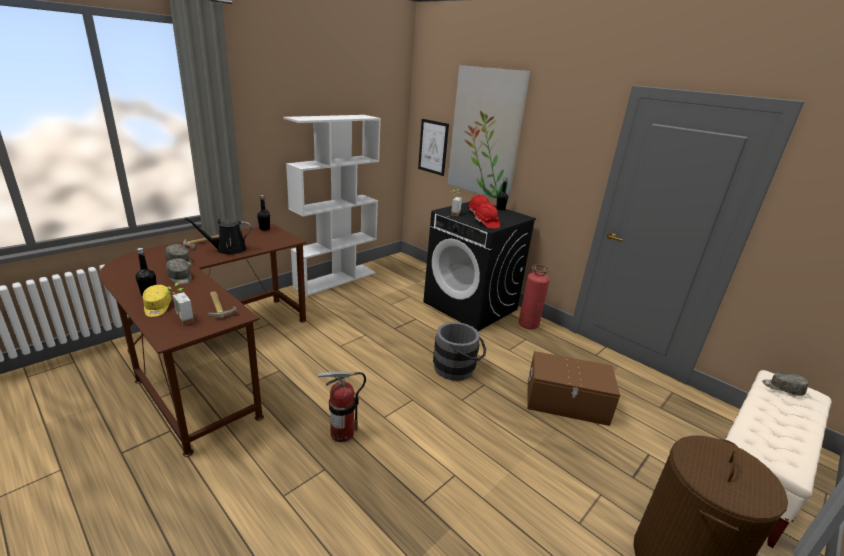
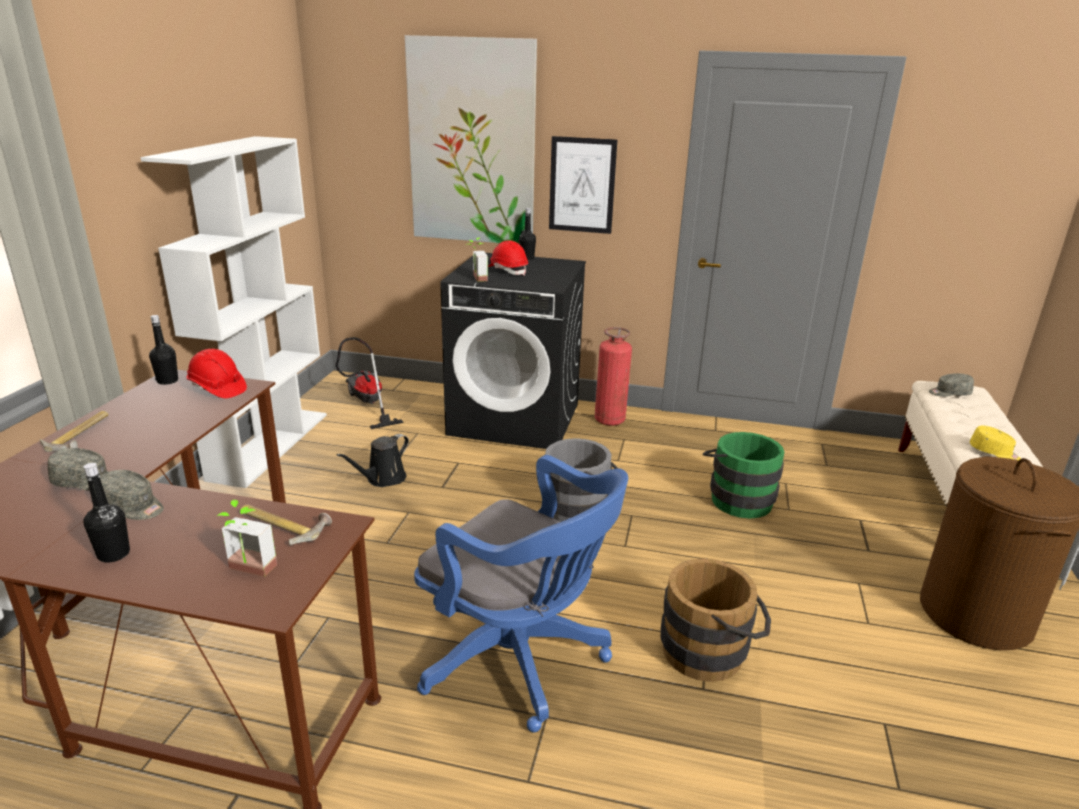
camera: 30 degrees left, 0 degrees up
(157, 307) = (168, 569): yellow cap -> yellow cap (994, 452)
(228, 250) = (152, 434): black watering can -> black watering can (383, 479)
(342, 433) = (520, 659): fire extinguisher -> blue office chair
(400, 273) = (367, 404): none -> vacuum cleaner
(433, 147) = (371, 178): picture -> picture (582, 185)
(450, 483) = (711, 651): none -> brown bucket
(486, 223) = (539, 282): red hard hat -> red hard hat (217, 388)
(566, 402) = (737, 498): brown storage box -> green bucket

